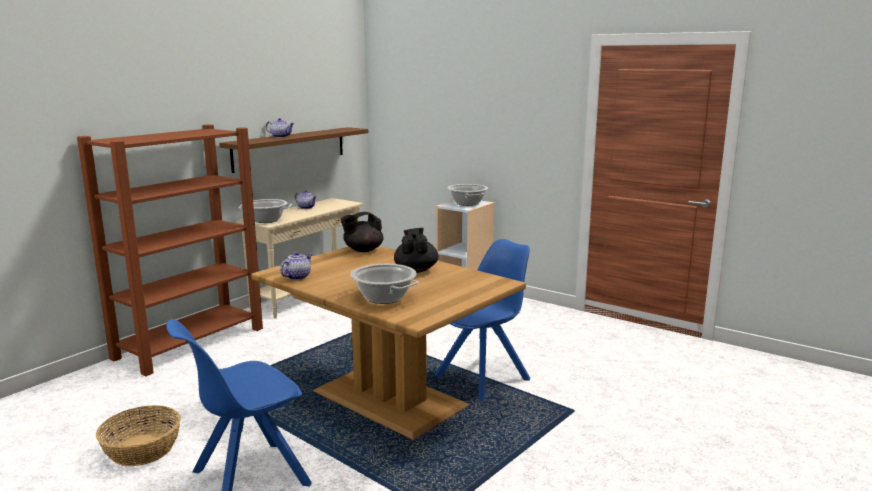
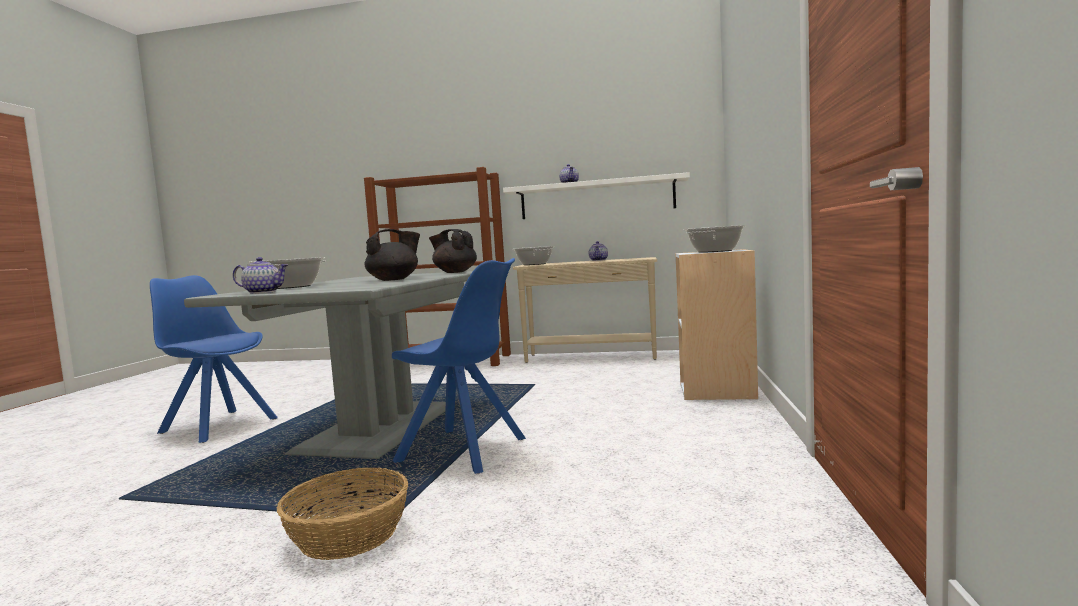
camera: 65 degrees right, 10 degrees down
(141, 449) = (267, 394): basket -> basket (348, 534)
(290, 148) = (596, 198): brown shelf -> white shelf
(297, 277) = (350, 278): teapot -> teapot (264, 292)
(388, 399) = (376, 428): brown dining table -> grey dining table

